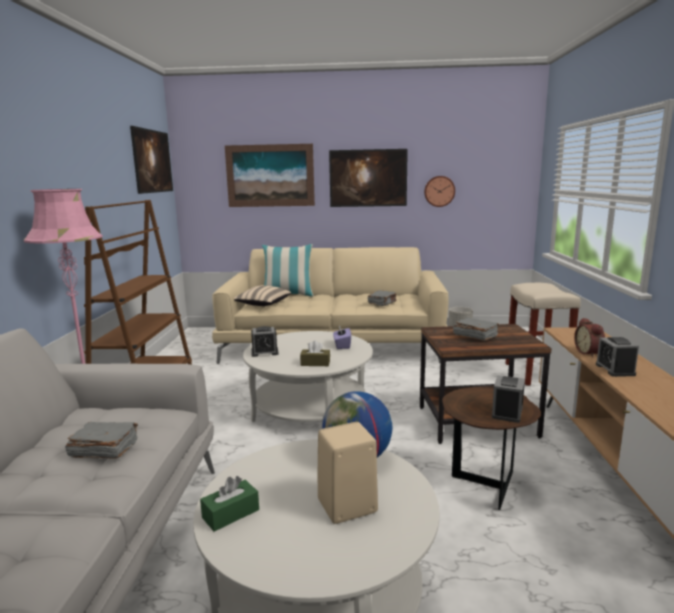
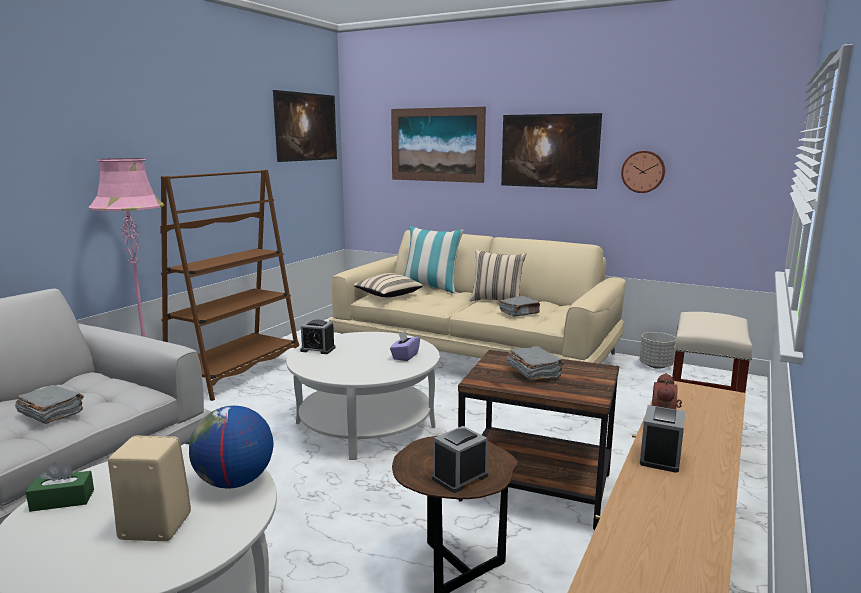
camera: 25 degrees right, 0 degrees up
(315, 363) = (348, 371): brown tissue box -> none
(352, 297) = (497, 301): none -> beige pillow

